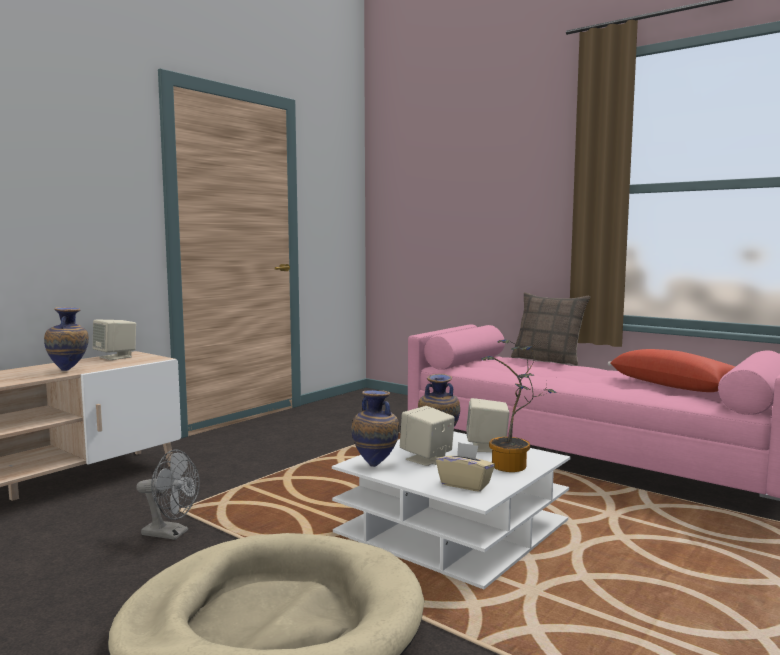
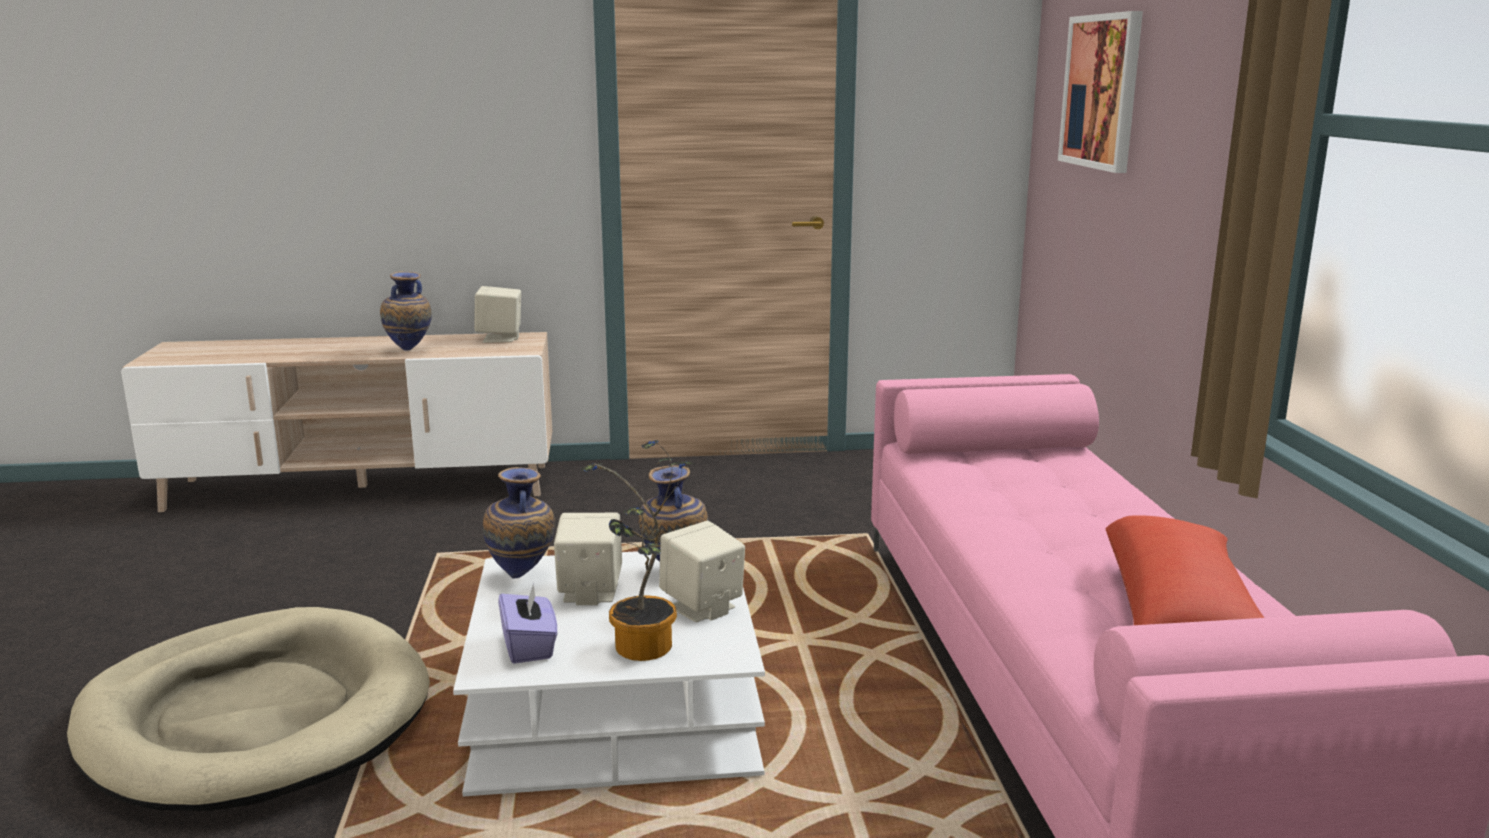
camera: 45 degrees right, 10 degrees up
(171, 534) = (383, 579): grey fan -> none
(436, 192) = (1102, 91): none -> picture
(465, 484) = (529, 646): beige tissue box -> purple tissue box
(548, 360) = (1139, 484): pillow -> none

